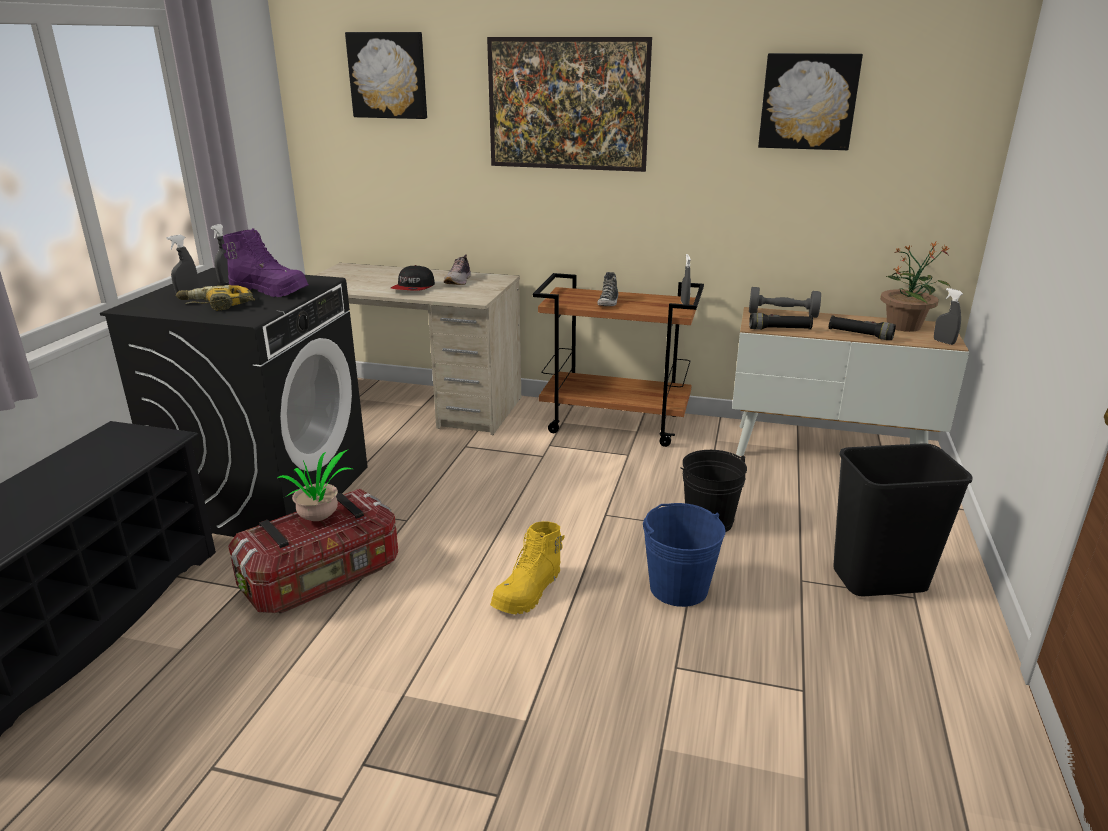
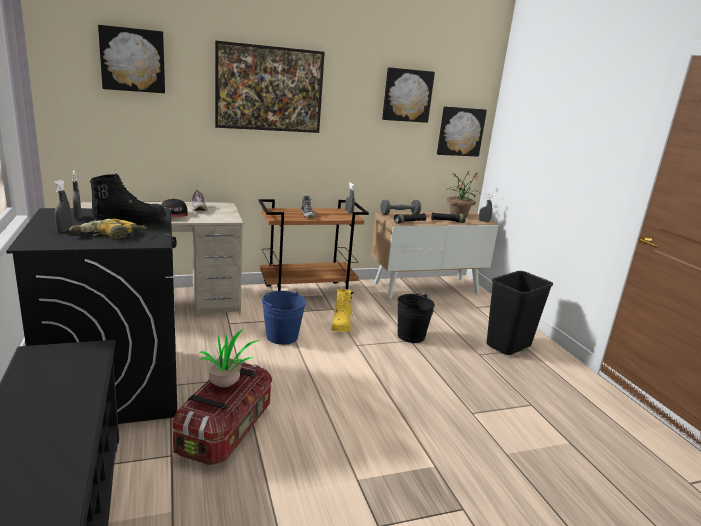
camera: 35 degrees left, 5 degrees down
(270, 290) = (130, 221): purple boot -> black boot
(528, 593) = (363, 399): yellow boot -> yellow boot (341, 324)
(678, 588) = (432, 374): blue bucket -> blue bucket (282, 336)
(924, 166) = (460, 131): none -> picture

